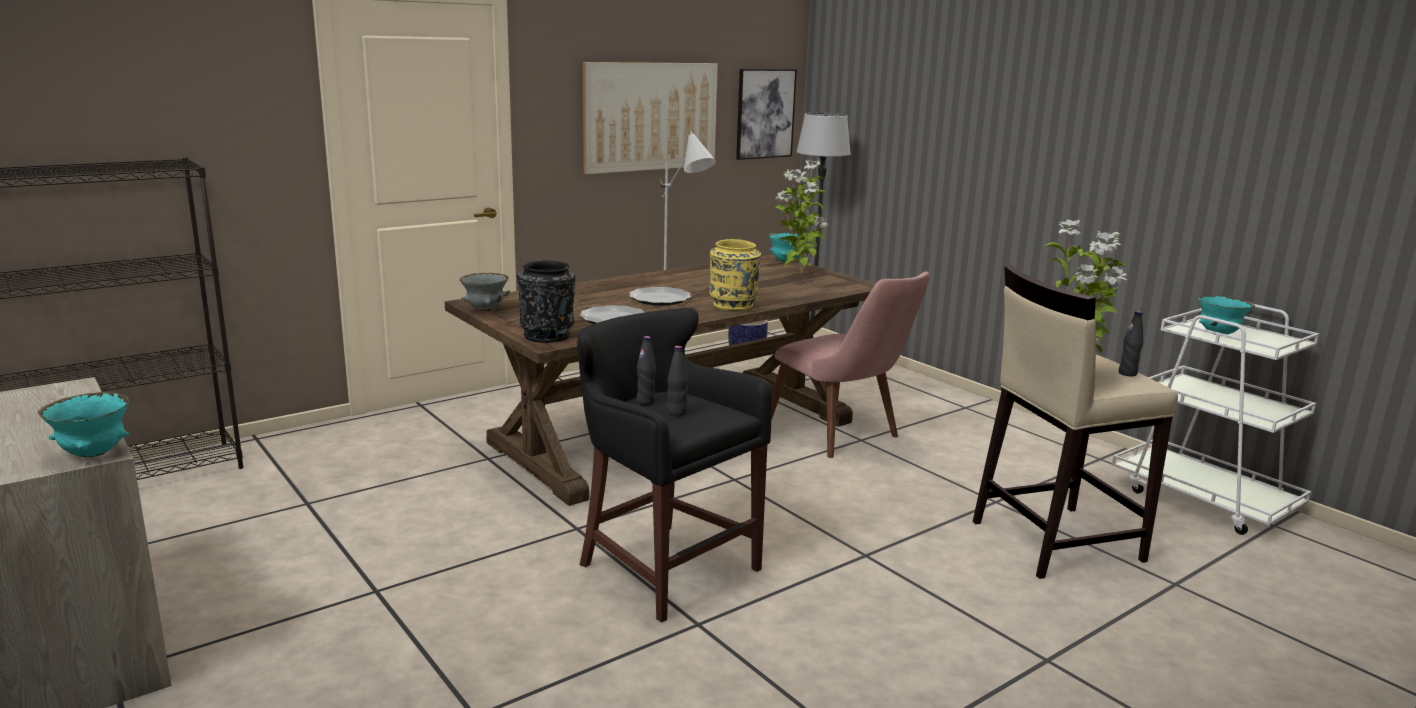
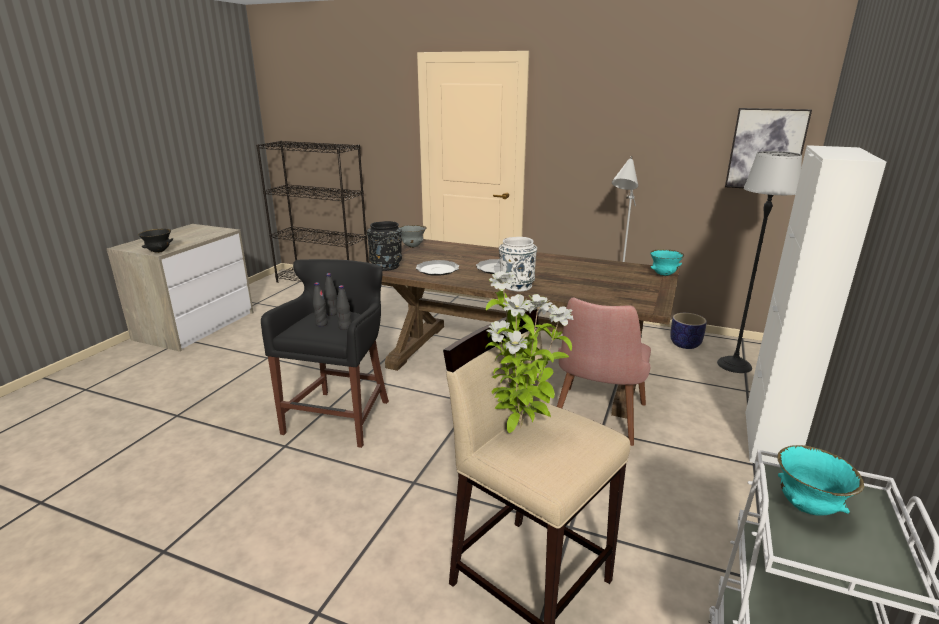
camera: 60 degrees right, 5 degrees up
(93, 454) = (159, 251): turquoise bowl -> black bowl
(651, 116) = (638, 143): picture -> none
(733, 305) = (516, 286): yellow vase -> white vase
(799, 274) = (638, 285): potted plant -> none
(938, 390) = (769, 440): none -> white cabinet
(1127, 373) = (559, 460): black bottle -> black bottle (345, 327)

